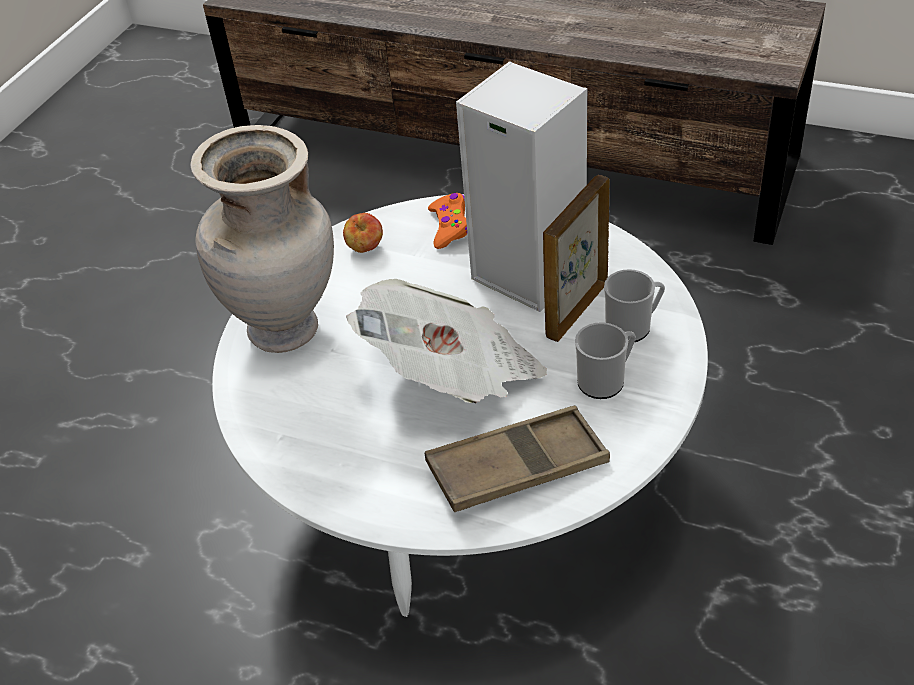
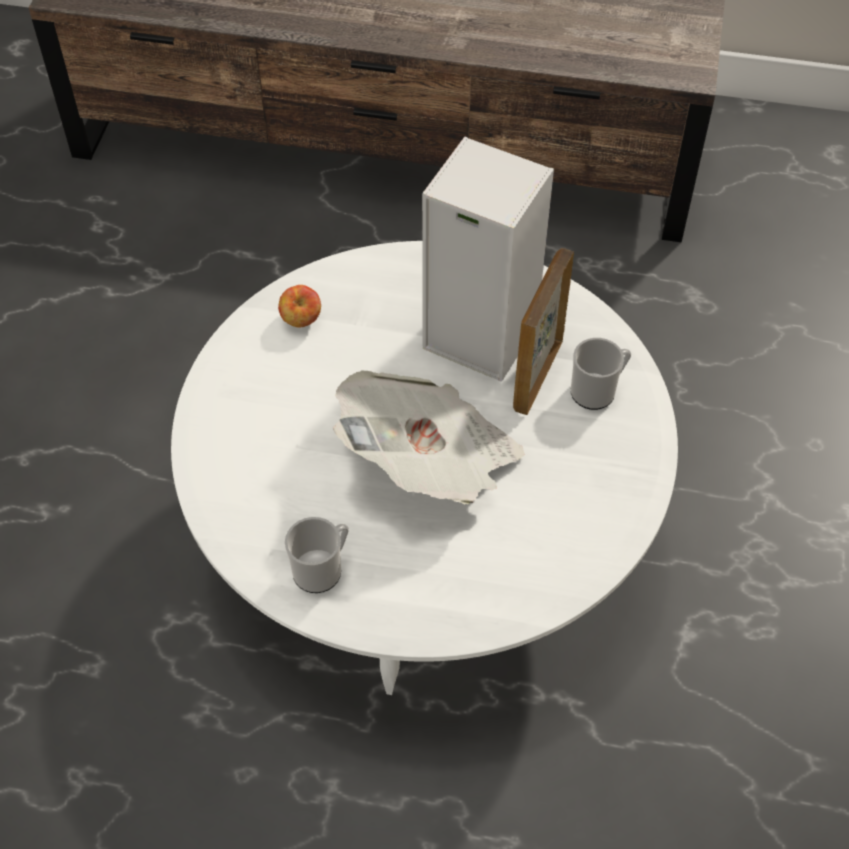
camera: 15 degrees left, 10 degrees up
(287, 331) = (243, 428): beige vase -> none
(450, 226) = (385, 286): orange game controller -> none
(517, 467) = (517, 558): brown tray -> none
(605, 380) = (582, 454): mug -> mug (322, 569)

